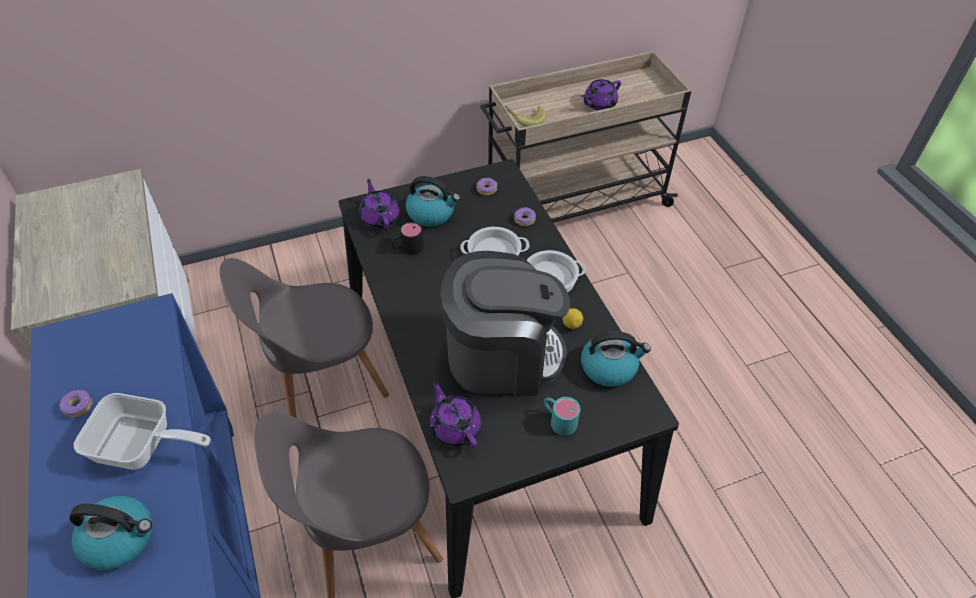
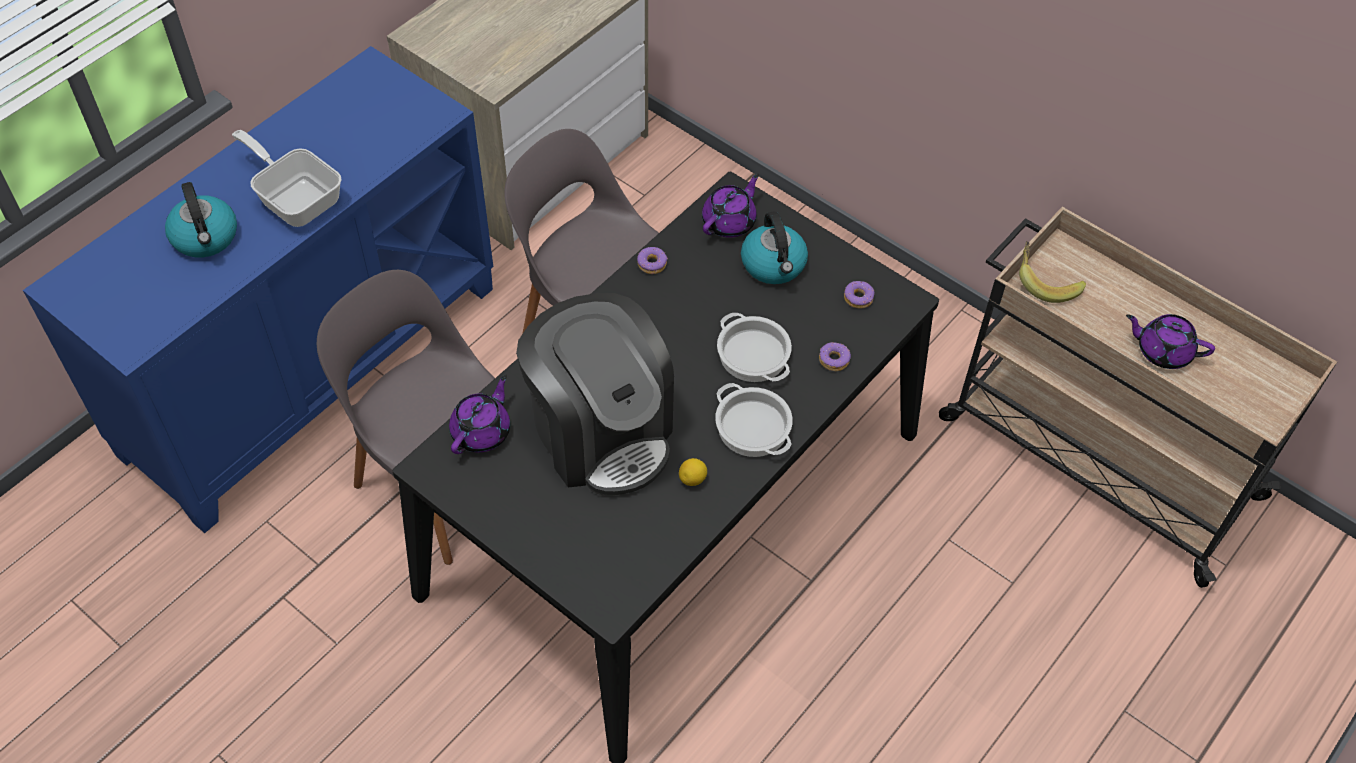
camera: 60 degrees right, 5 degrees up
(78, 406) = (310, 130): donut -> donut (652, 264)
(142, 447) = (295, 197): frying pan -> frying pan turned 150 degrees clockwise
(407, 248) = (701, 270): black mug -> none
(558, 420) = (547, 521): turquoise mug -> none
(609, 367) = (652, 542): kettle -> none

